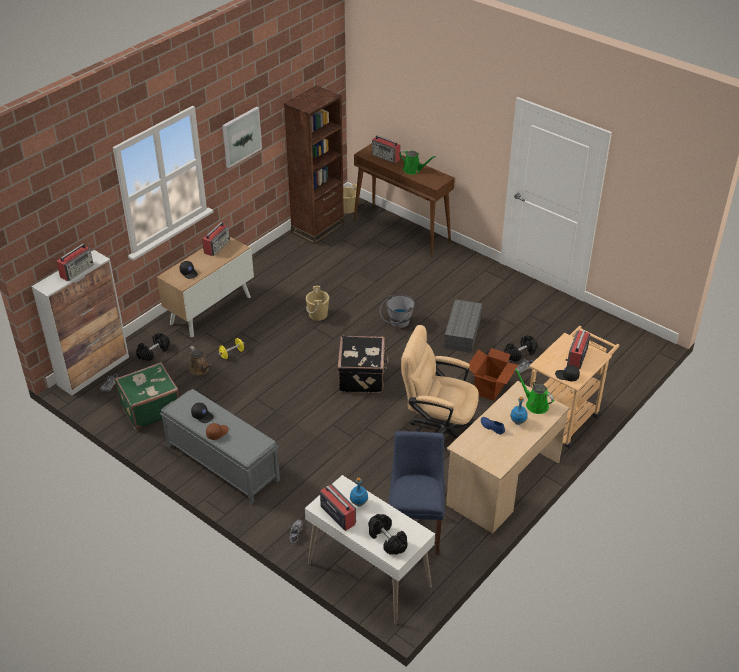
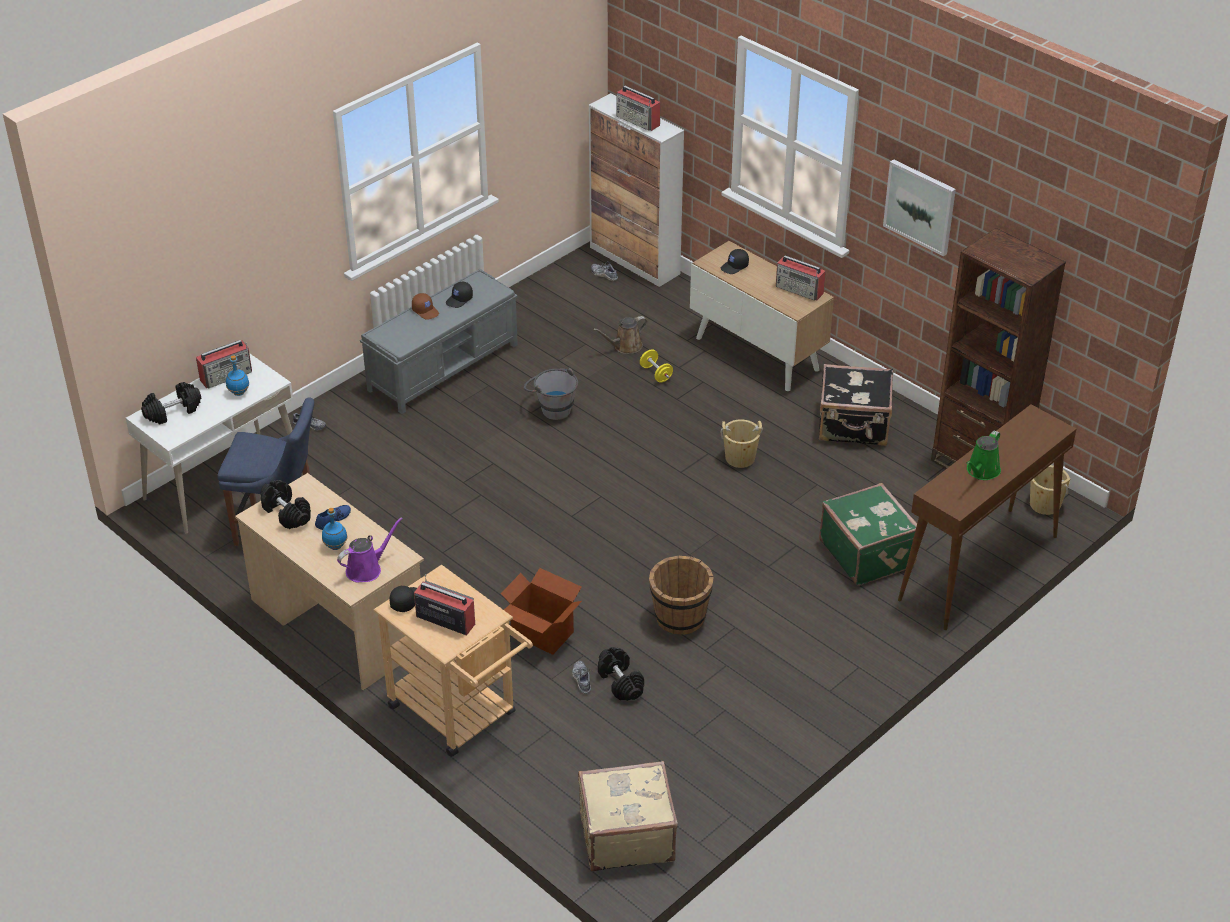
camera: 95 degrees right, 0 degrees up
(149, 408) = (555, 307): green suitcase -> green suitcase (868, 553)
(154, 352) = (666, 306): black dumbbell -> black dumbbell (286, 513)
(363, 376) = (589, 497): black suitcase -> black suitcase (854, 426)
(386, 157) = (1024, 441): radio -> none
(397, 324) = (710, 542): grey bucket -> grey bucket (551, 408)
(438, 430) = (461, 567): beige office chair -> none
(463, 333) = (680, 618): grey storage box -> brown bucket
(535, 404) = (367, 569): green watering can -> purple watering can
(627, 345) = (625, 835): none -> beige suitcase

